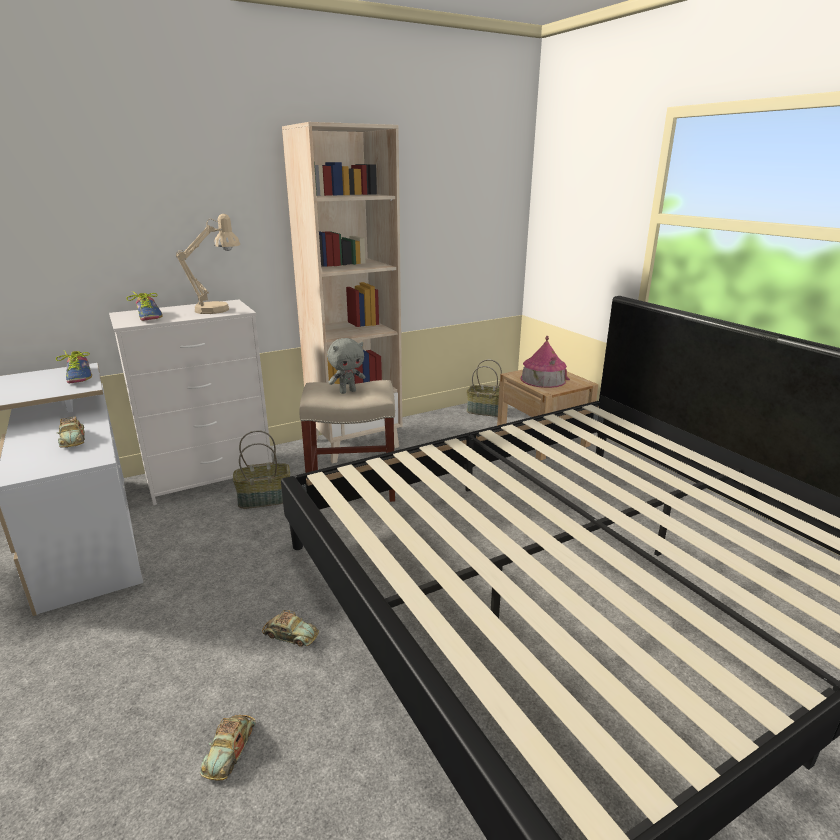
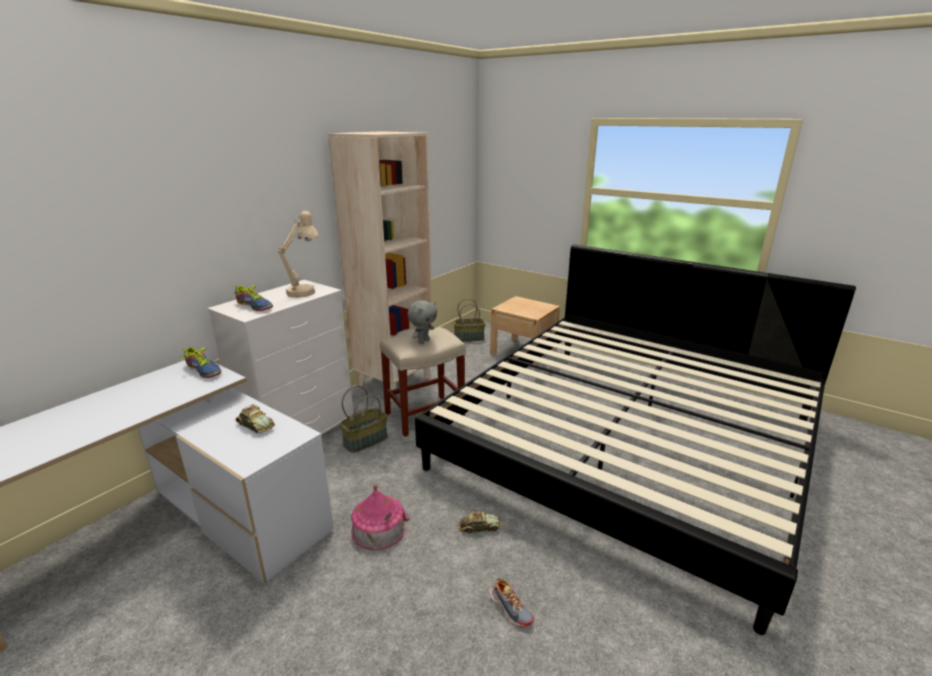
camera: 25 degrees left, 0 degrees up
(230, 749) = (510, 608): toy car -> shoe
(543, 379) = (523, 308): toy house -> toy house (379, 528)

